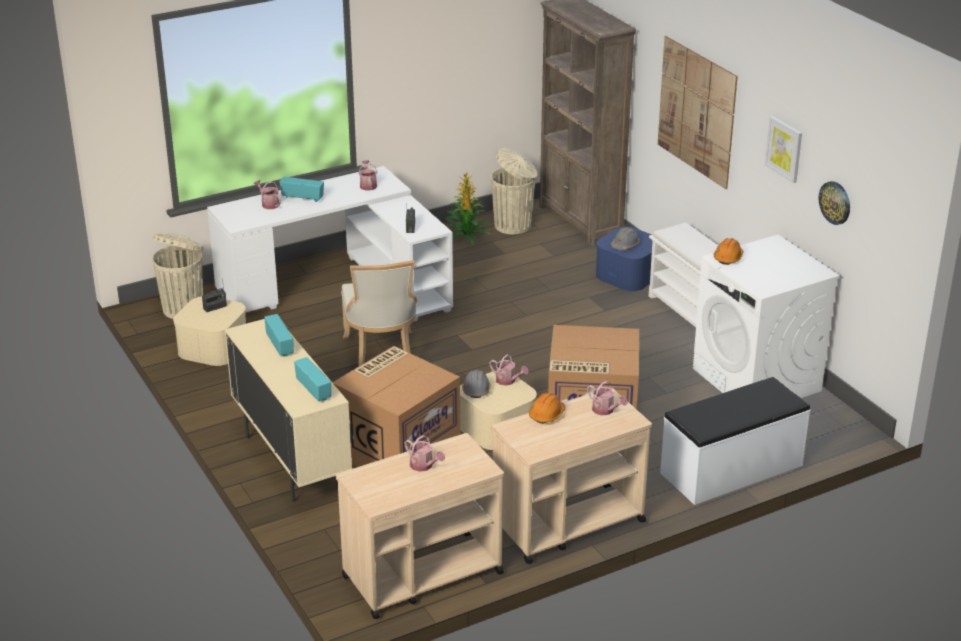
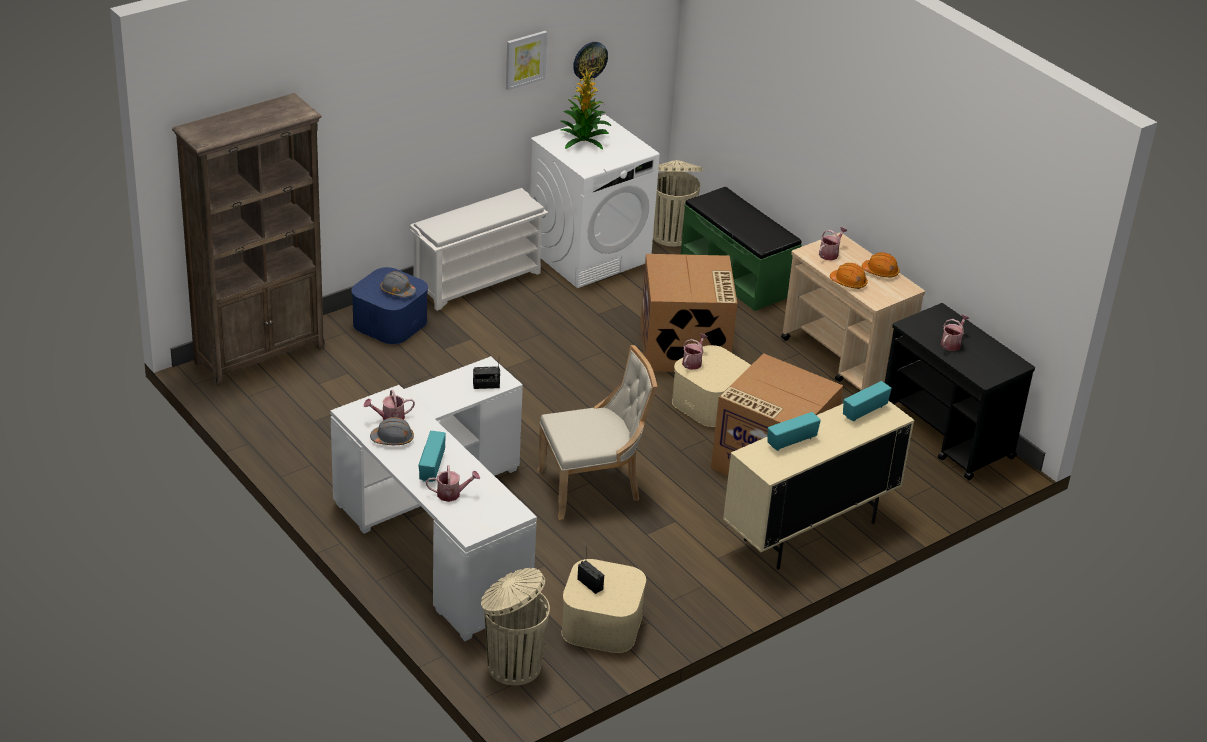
camera: 100 degrees left, 5 degrees up
(269, 204) = (452, 494): watering can -> watering can turned 135 degrees counterclockwise
(421, 575) = (946, 436): beige cart -> black cart
(466, 235) = (298, 440): potted plant -> potted plant (584, 140)
(476, 389) = (714, 380): grey hard hat -> grey hard hat (392, 439)
(514, 225) = (271, 404): beige trash can -> beige trash can (671, 234)
(696, 111) = (401, 110): picture -> none
(728, 258) = (585, 165): orange hard hat -> orange hard hat (880, 272)
(732, 470) = (737, 274): white bench -> green bench

